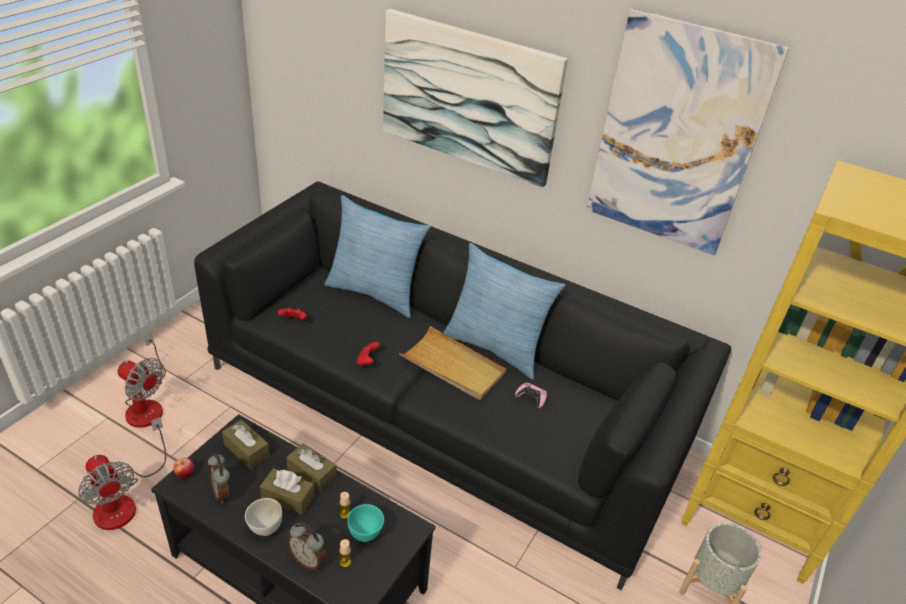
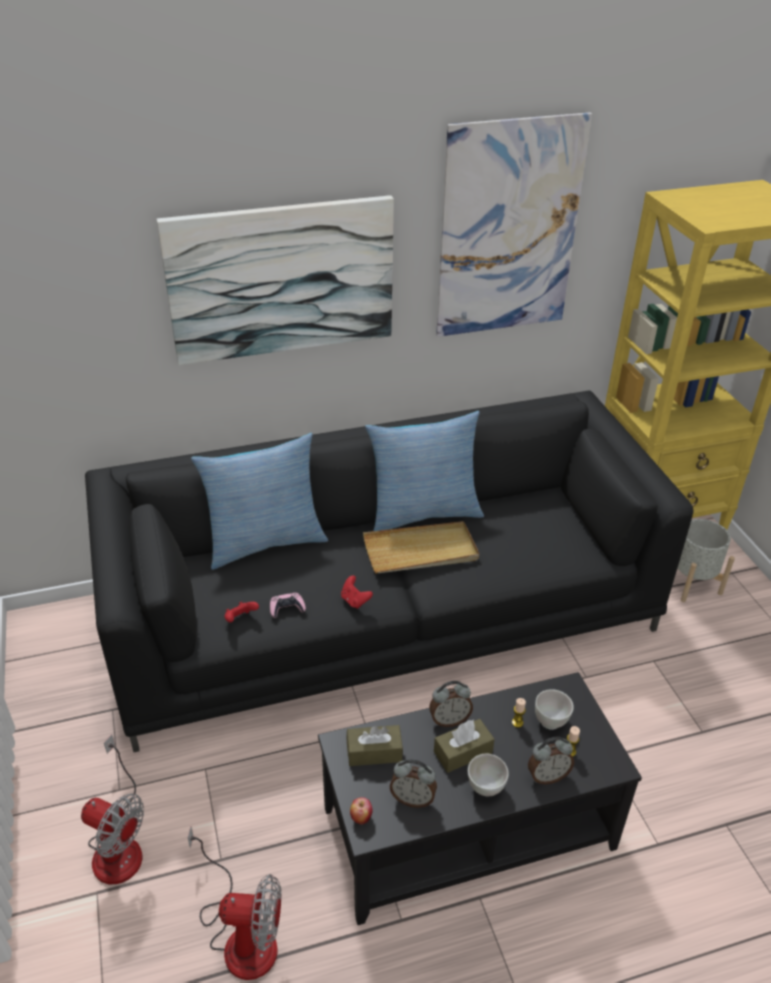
camera: 45 degrees left, 0 degrees up
(146, 404) = (118, 843): fan -> fan turned 45 degrees clockwise
(312, 473) = (449, 720): brown tissue box -> alarm clock
(365, 534) = (551, 721): turquoise bowl -> white bowl
(531, 397) = (504, 529): pink game controller -> pink game controller (287, 608)

